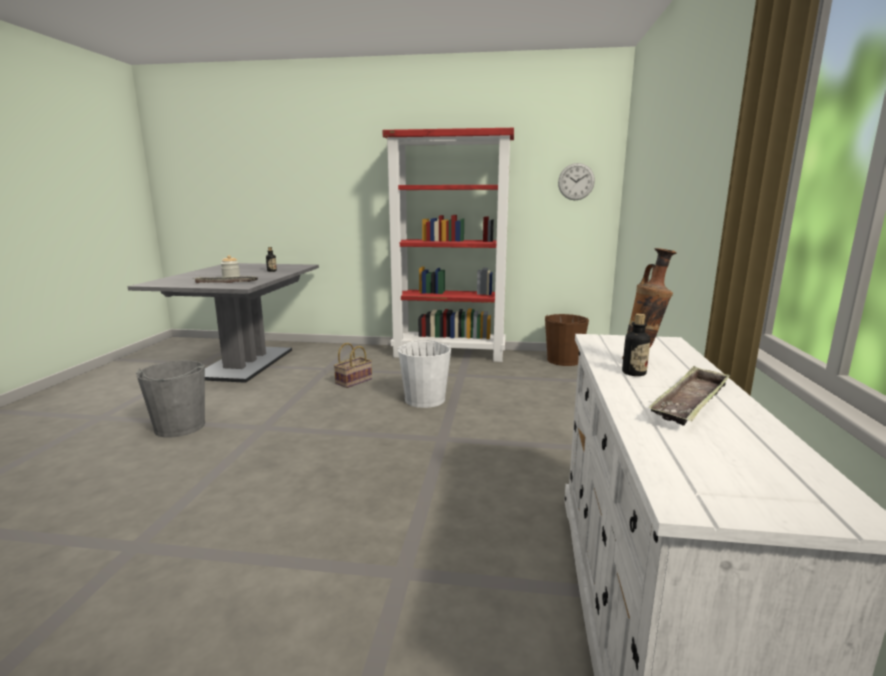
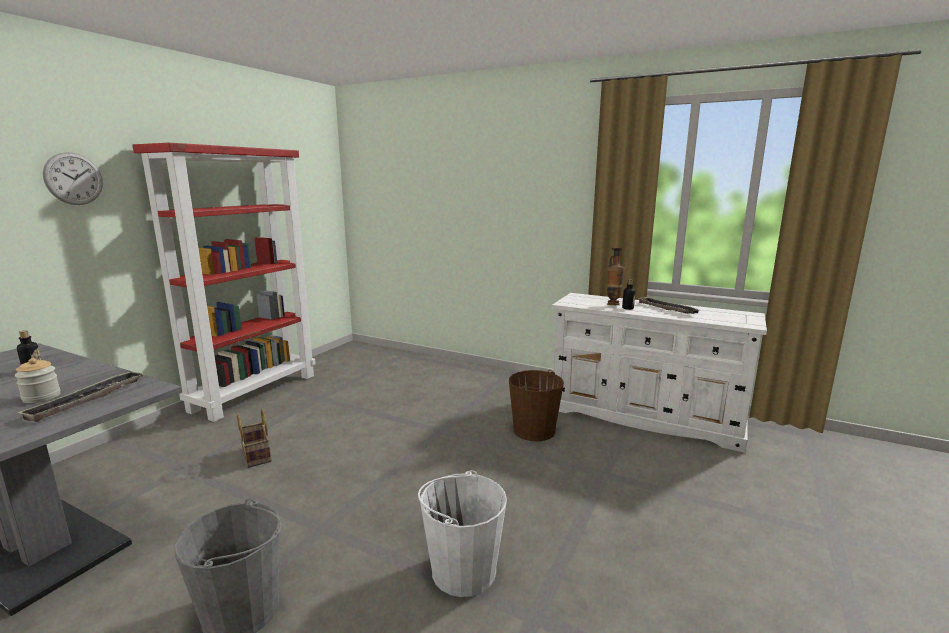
camera: 70 degrees left, 0 degrees up
(425, 399) = (355, 424): white bucket -> white bucket (463, 570)
(563, 360) = (346, 355): brown bucket -> brown bucket (534, 431)
(576, 181) = (315, 198): wall clock -> wall clock (73, 179)

